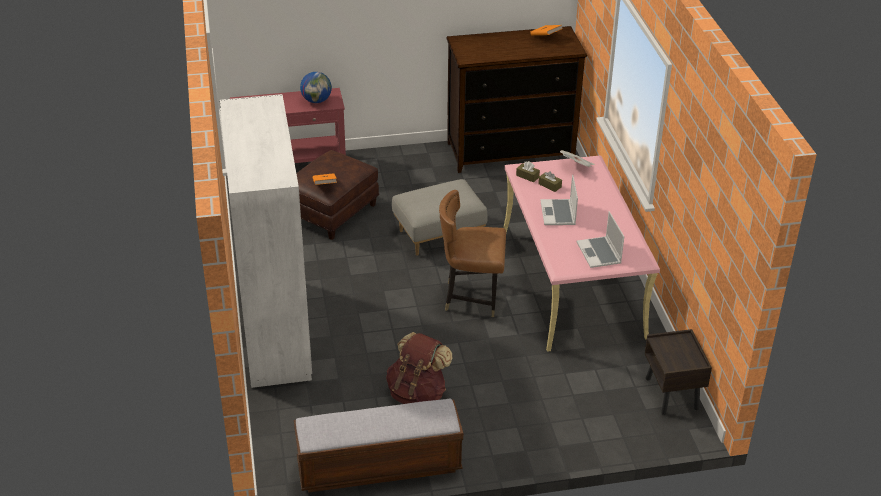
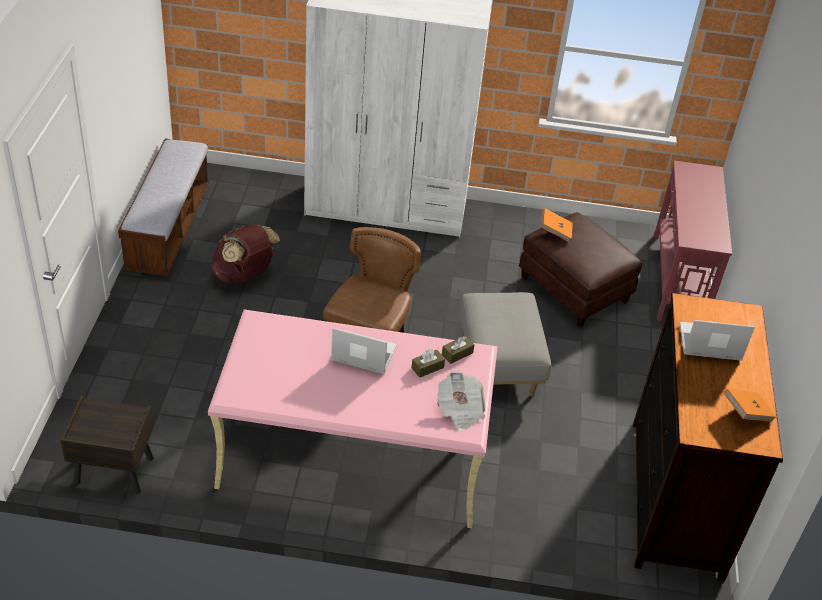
camera: 105 degrees right, 5 degrees up
(316, 100) = (700, 228): globe -> none
(599, 253) = (264, 362): laptop -> laptop (709, 343)

